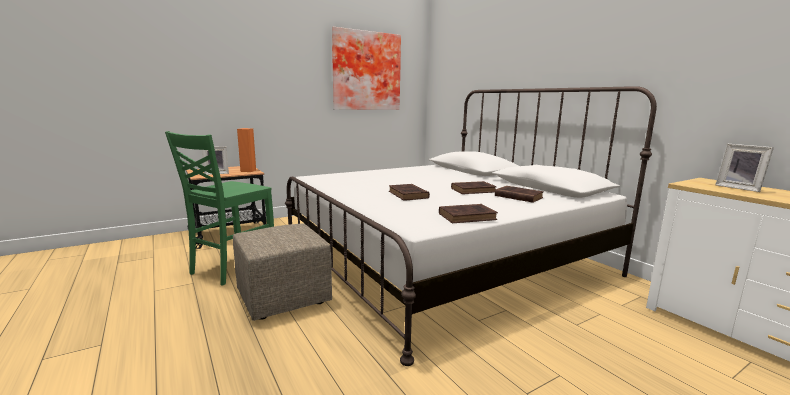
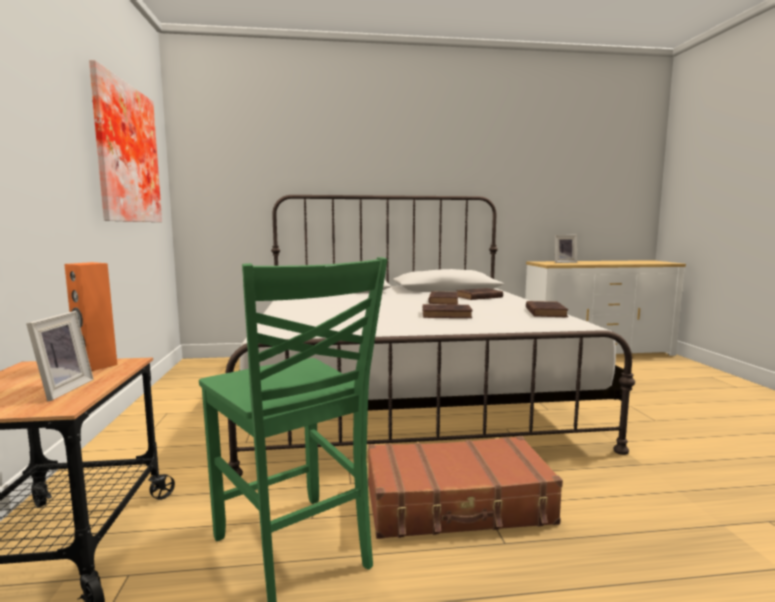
camera: 65 degrees left, 5 degrees down
(284, 298) = (458, 504): beige ottoman -> brown suitcase

